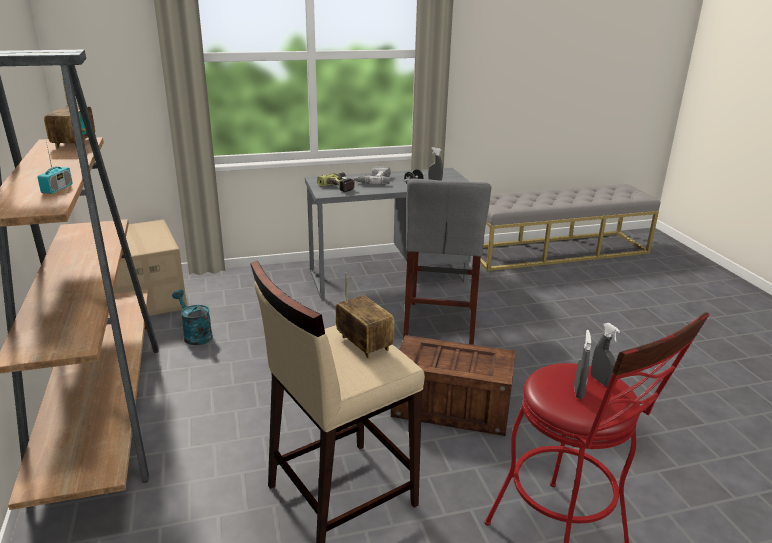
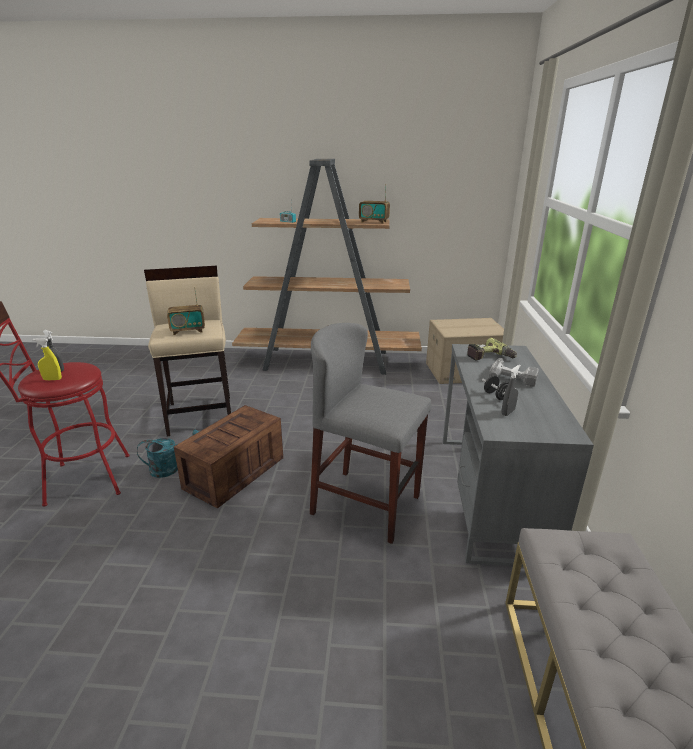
camera: 110 degrees right, 0 degrees up
(195, 335) = (398, 385): turquoise watering can -> turquoise watering can (171, 467)
(600, 380) = (52, 379): grey spray bottle -> yellow spray bottle

